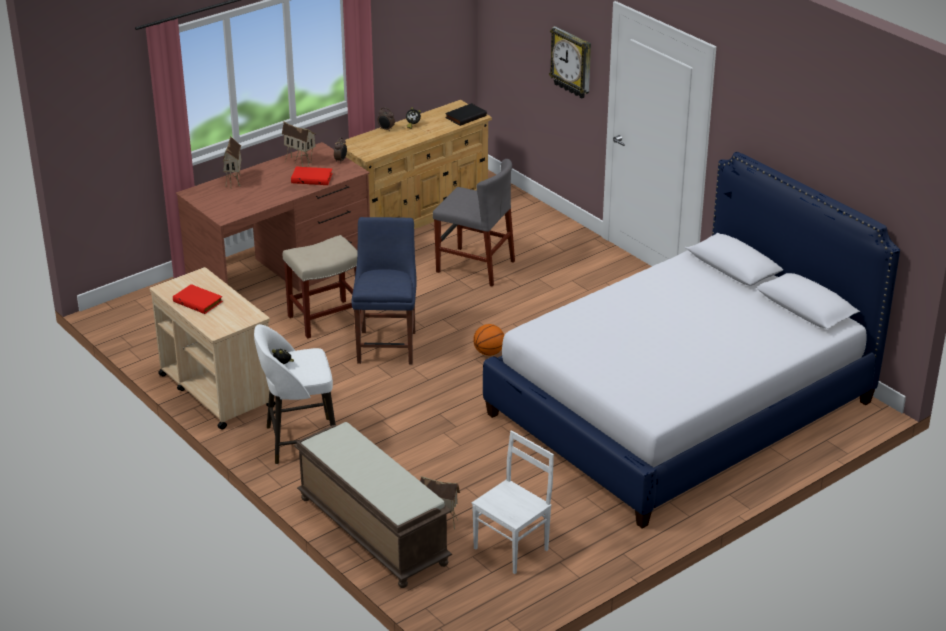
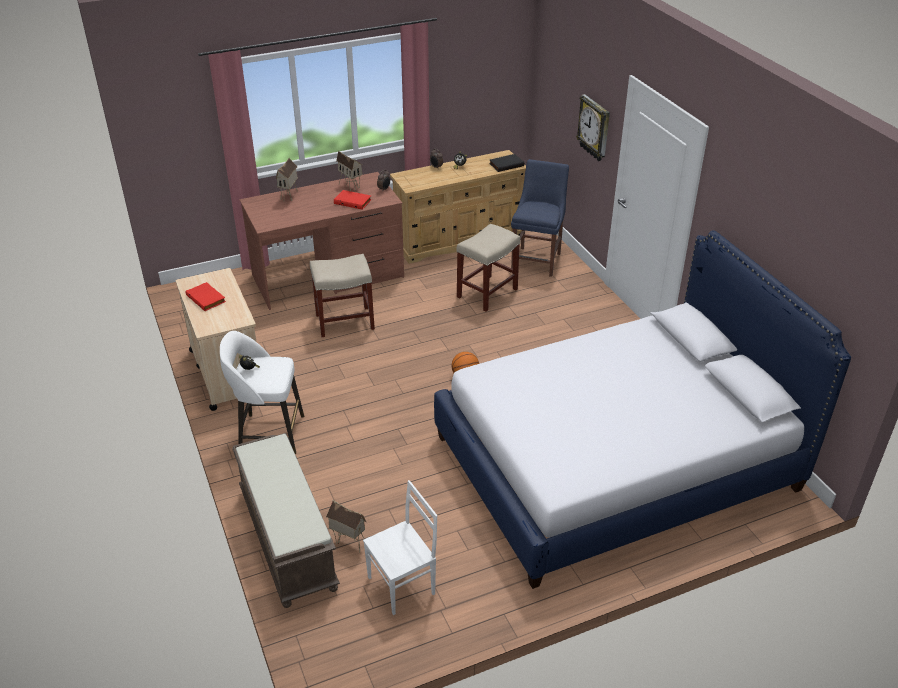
camera: 15 degrees right, 5 degrees up
(387, 345) = (383, 354): blue chair -> blue chair (537, 260)
(475, 266) = (486, 293): grey chair -> beige stool

